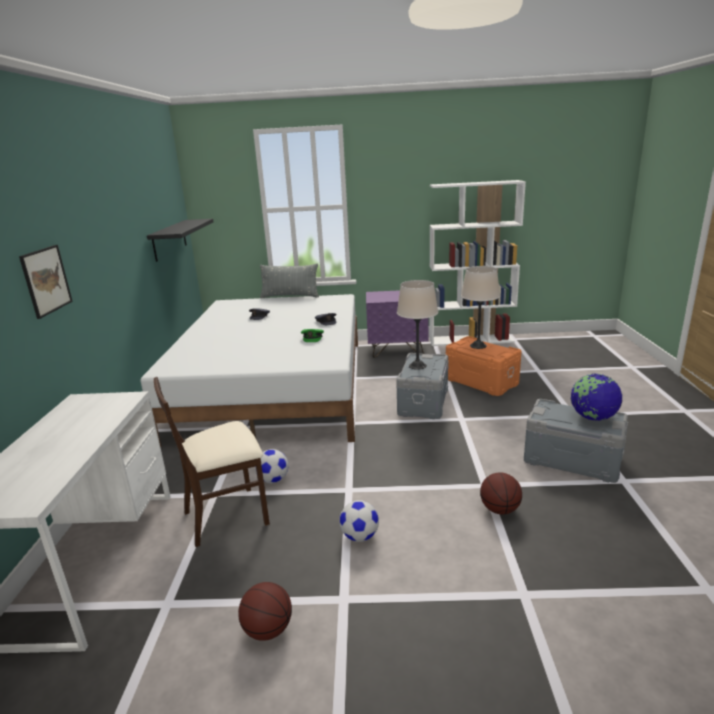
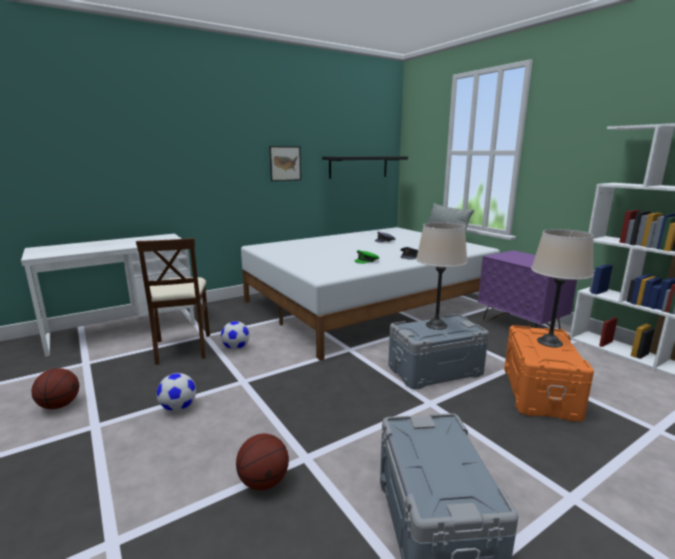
camera: 55 degrees right, 5 degrees down
(46, 280) = (181, 159): picture -> picture (285, 163)
(227, 516) = (182, 348): beige chair -> beige chair turned 135 degrees counterclockwise
(592, 417) = (458, 477): globe -> none

